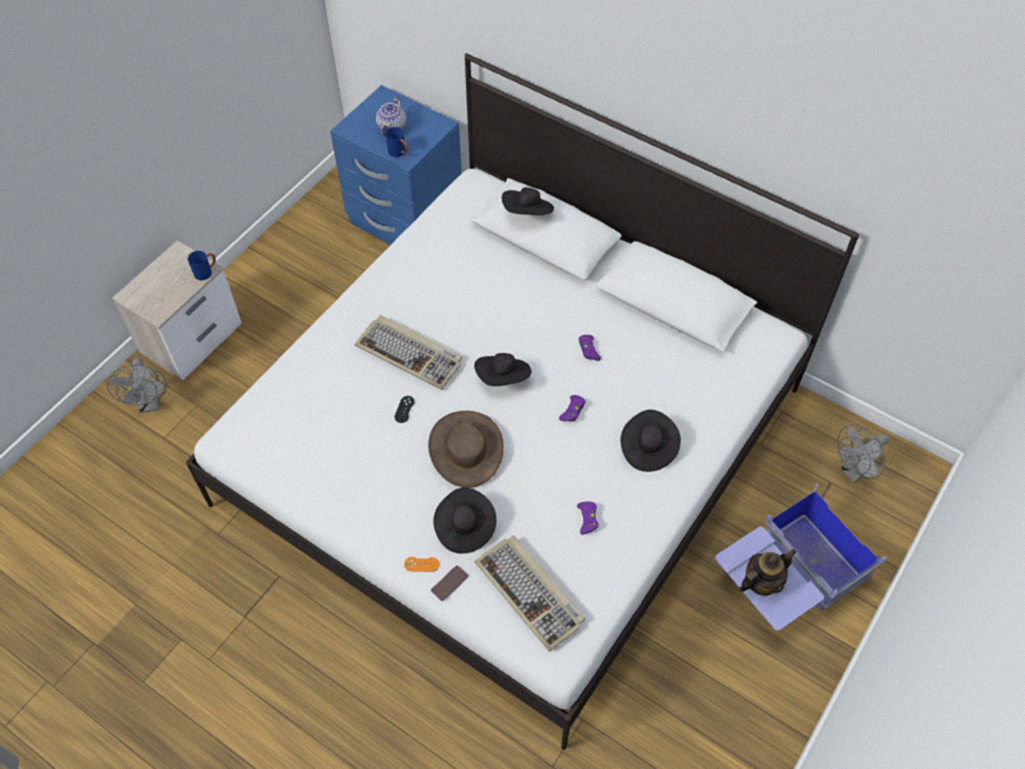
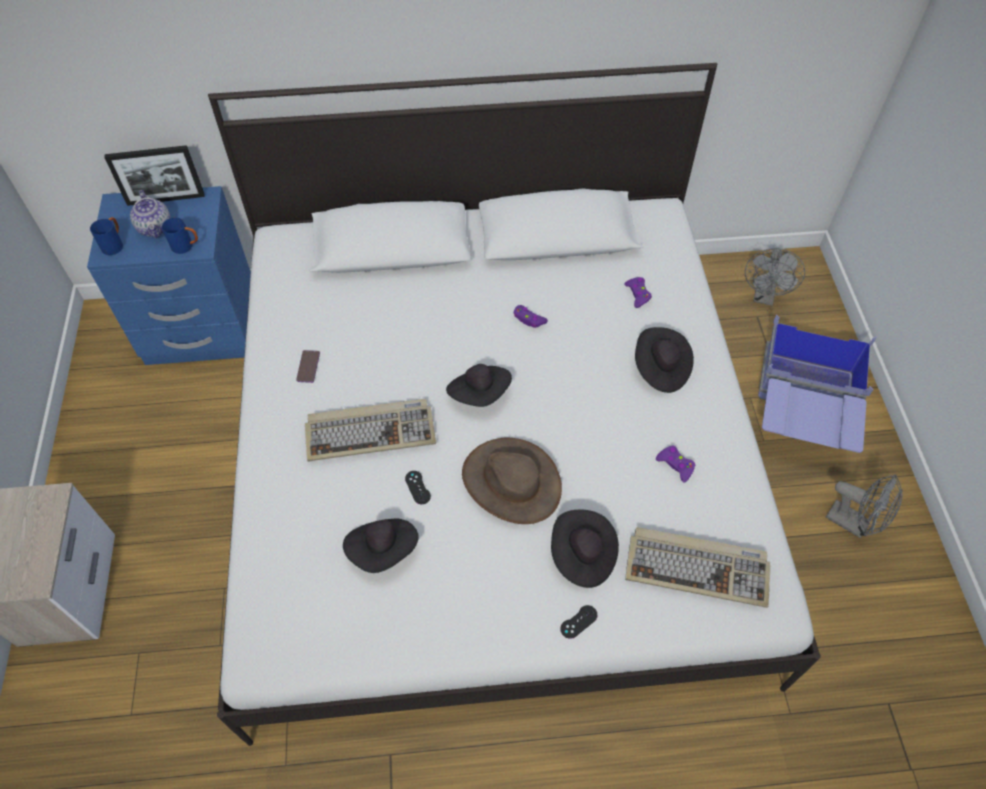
camera: 40 degrees left, 0 degrees up
(150, 403) = (80, 691): grey fan -> grey fan (853, 523)
(206, 272) = (56, 500): blue mug -> blue mug (114, 244)
(415, 111) = (166, 199): none -> picture frame
(421, 564) = (578, 622): orange game controller -> black game controller
(449, 583) = (621, 618): phone -> phone (308, 366)
(527, 213) = (370, 229): black hat -> black hat (384, 550)
(572, 411) = (568, 381): purple game controller -> purple game controller (638, 294)
(761, 582) = (812, 423): teapot -> none

